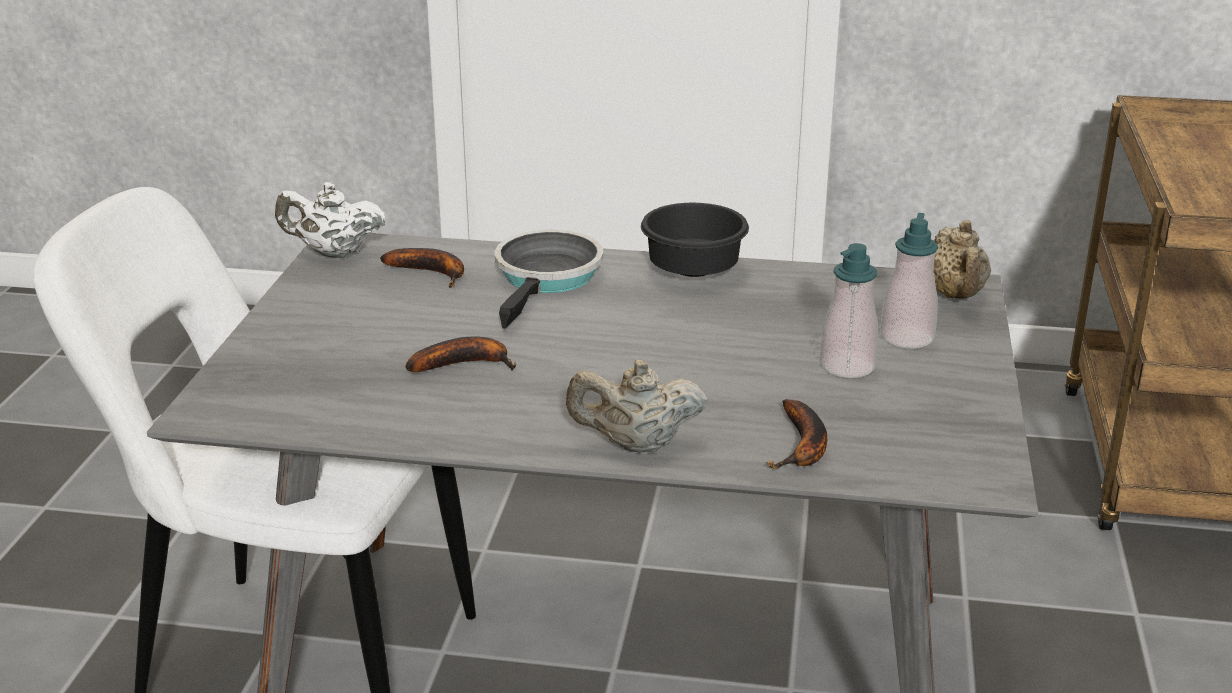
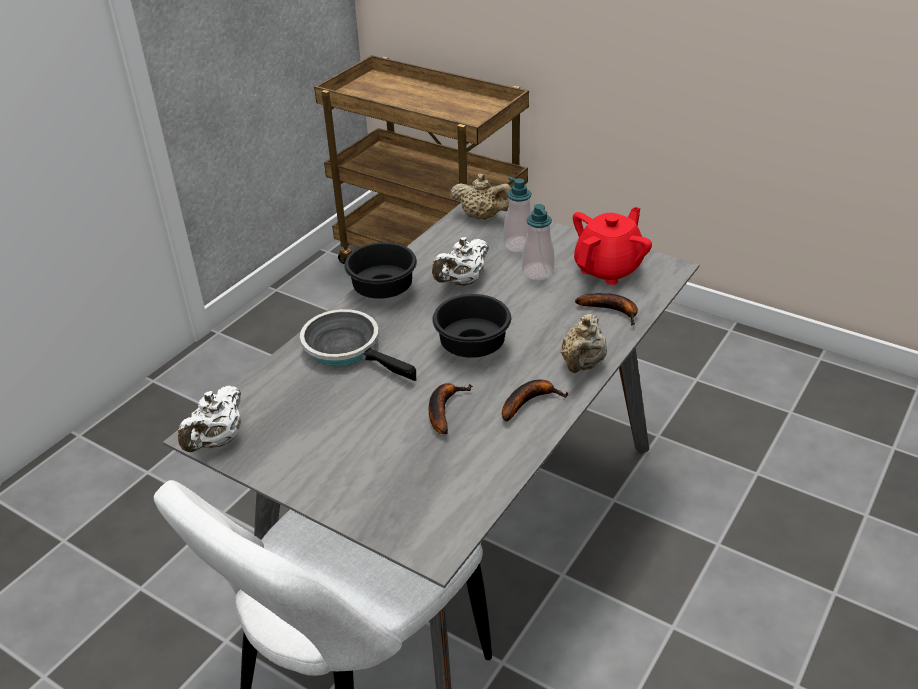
camera: 65 degrees left, 10 degrees up
(432, 272) = (295, 397): banana -> banana (529, 401)
(620, 355) = (474, 345): none -> black bowl
(764, 316) = (462, 282): none -> white teapot
(921, 423) = (608, 269): none -> red teapot

